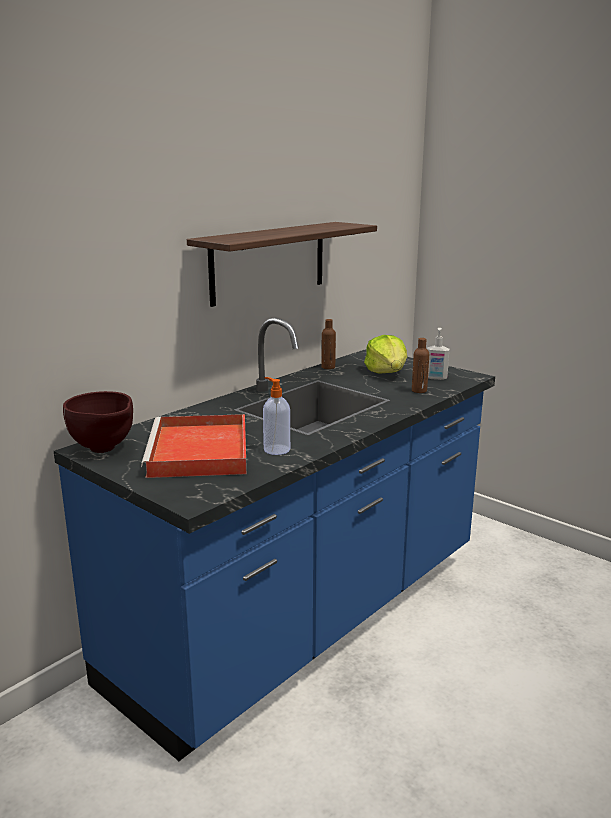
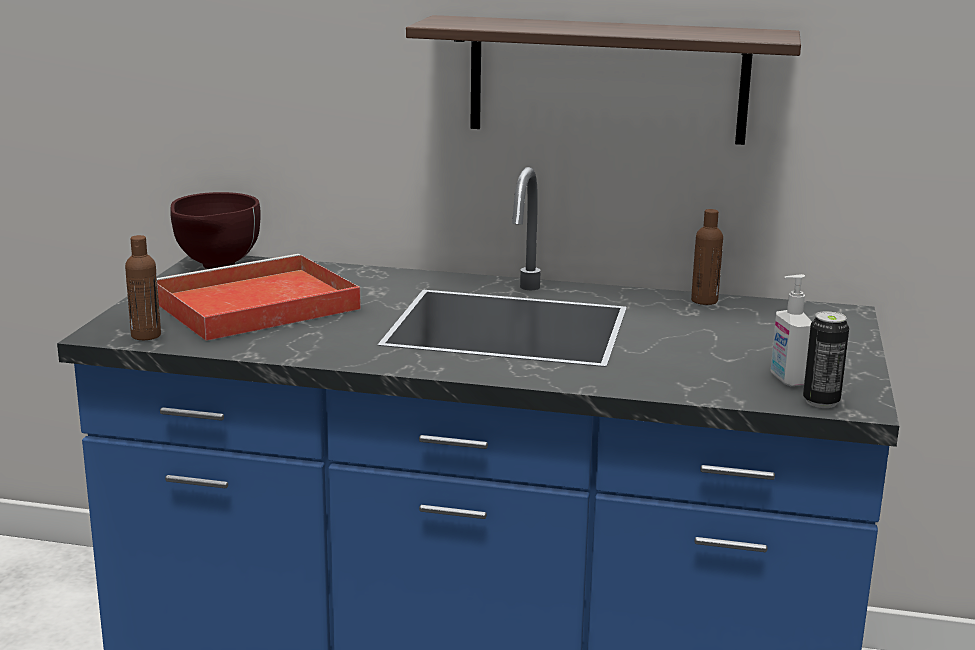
camera: 60 degrees right, 0 degrees up
(276, 449) = (303, 338): soap dispenser -> none
(387, 372) = (750, 341): lettuce -> none
(419, 390) = (690, 378): brown bottle -> brown bottle (146, 335)
(464, 379) = (821, 402): none -> can

